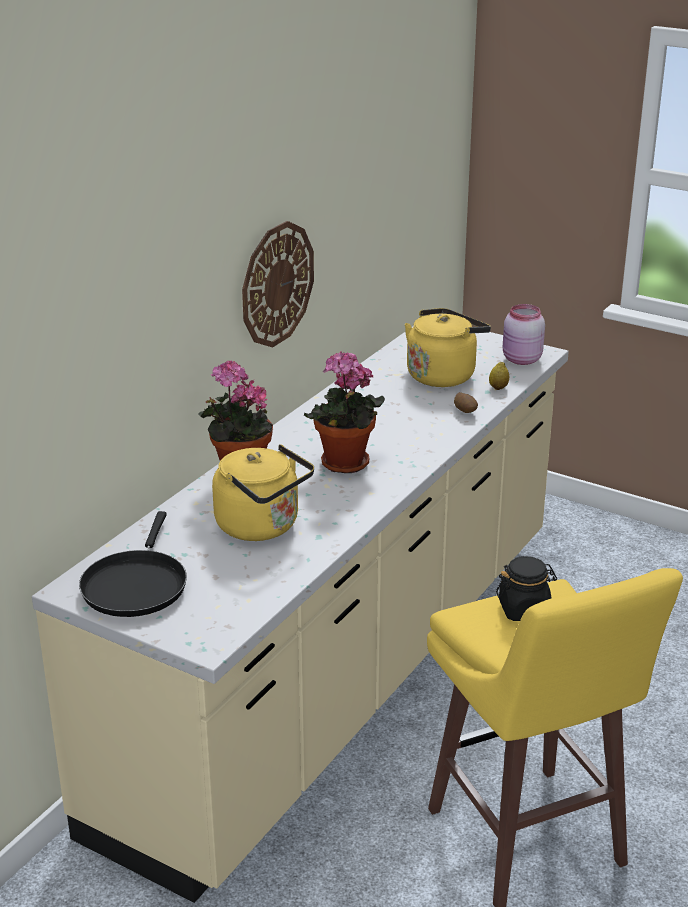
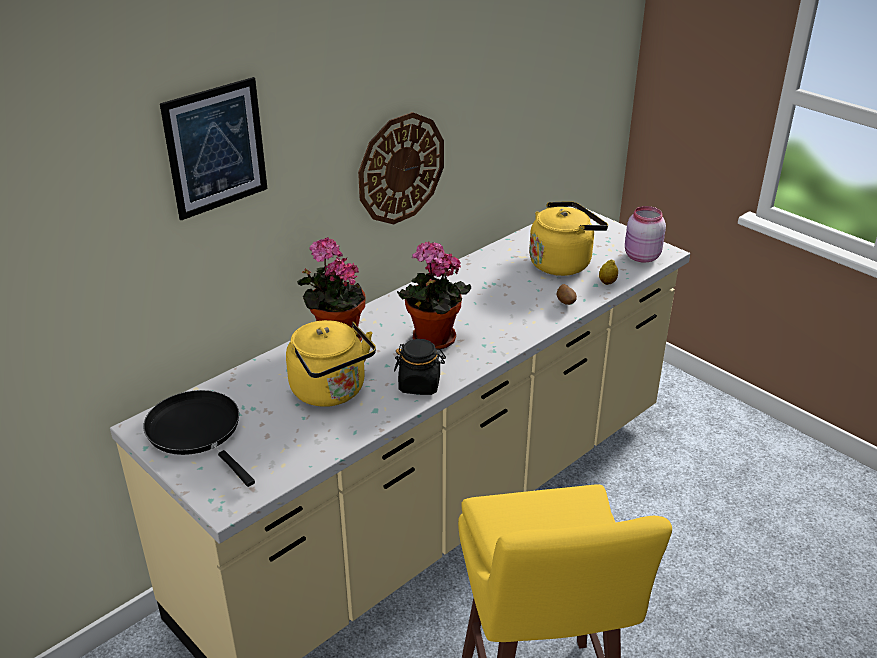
camera: 15 degrees right, 5 degrees up
(124, 268) = (216, 148): none -> picture
(136, 584) = (197, 432): black frying pan -> black frying pan turned 120 degrees clockwise
(524, 609) = (547, 512): black jar -> black jar (420, 384)

